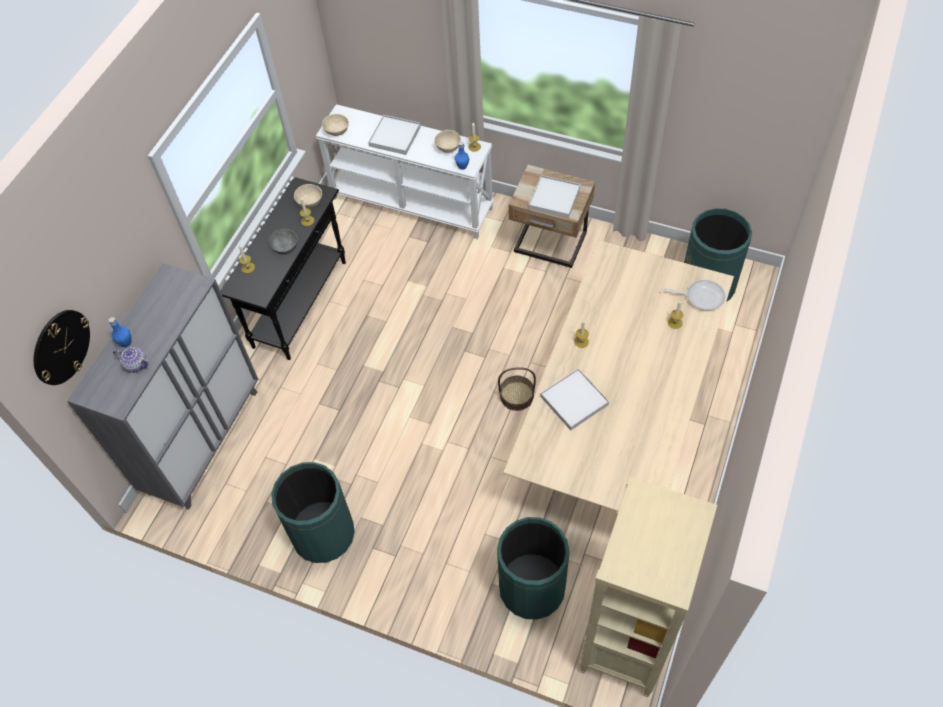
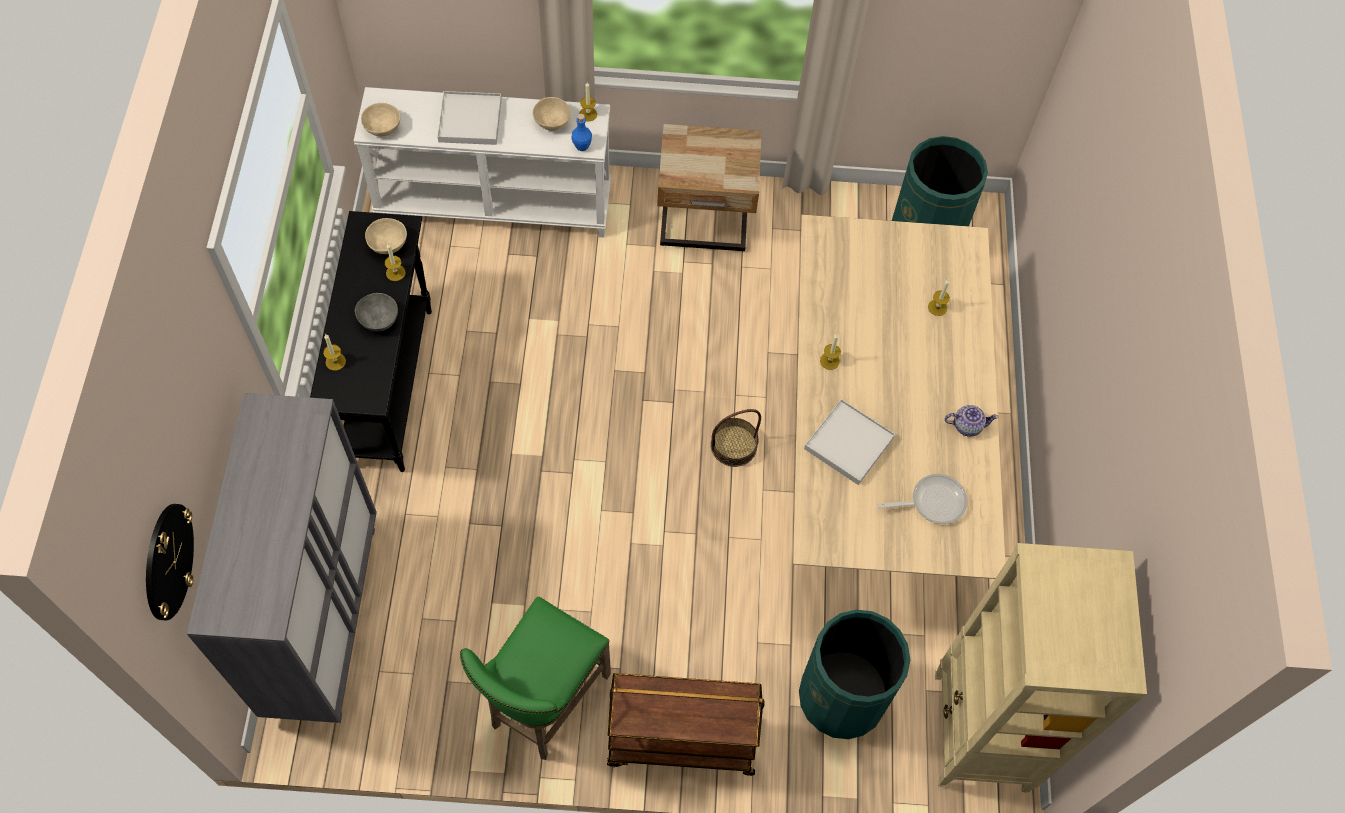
camera: 25 degrees left, 5 degrees up
(125, 342) = (238, 525): blue bottle -> none
(136, 364) = (268, 553): teapot -> teapot (966, 425)
(323, 534) = (543, 703): green trash can -> green stool
(406, 587) = (680, 742): none -> brown cart
(554, 198) = (717, 166): white tray -> none
(701, 297) = (957, 265): frying pan -> frying pan (932, 501)

